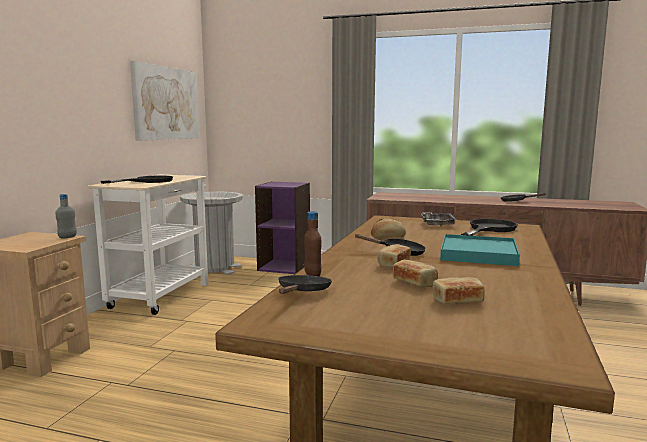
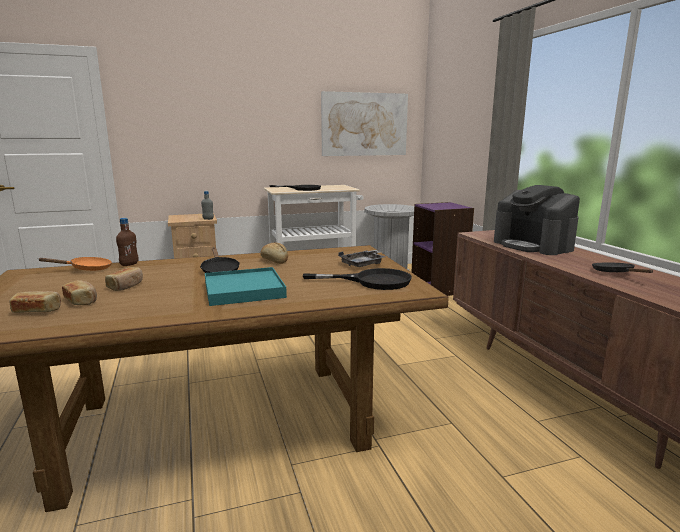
camera: 55 degrees right, 5 degrees up
(303, 292) = (87, 269): black frying pan -> orange frying pan
(393, 264) = (178, 274): bread -> bread (37, 310)
(434, 197) = (533, 245): none -> coffee machine

